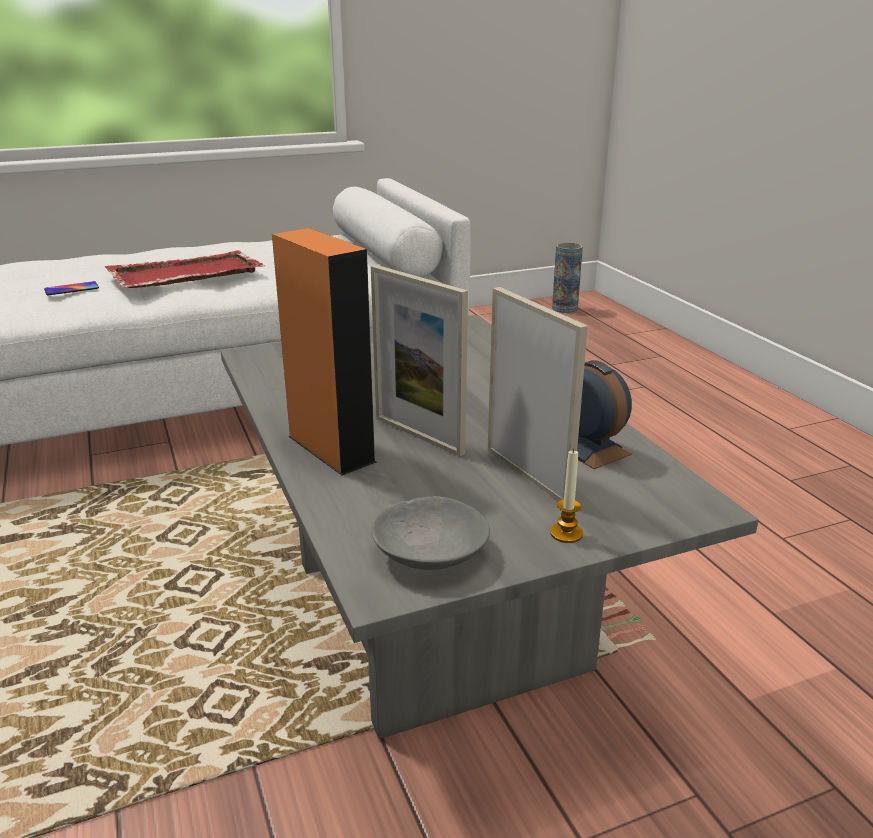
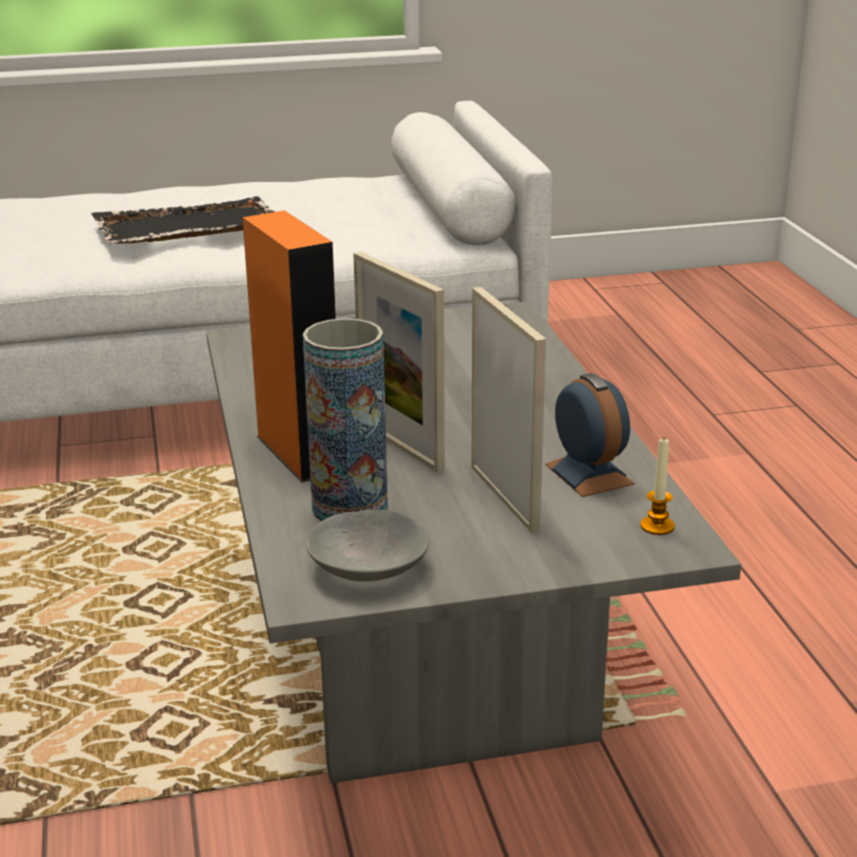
camera: 10 degrees right, 0 degrees up
(71, 289) = (50, 241): phone -> none
(184, 274) = (186, 227): red tray -> black tray
(564, 308) = (723, 286): vase -> vase (349, 508)
(566, 533) = (519, 560): candle -> candle (657, 526)

